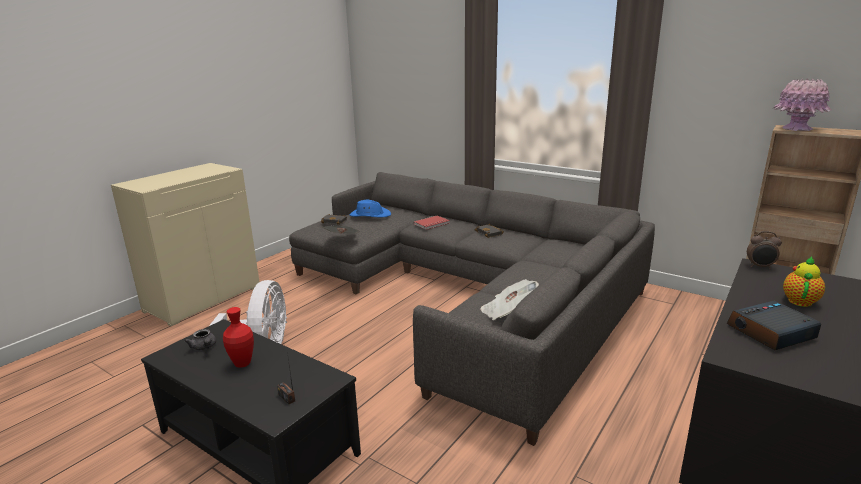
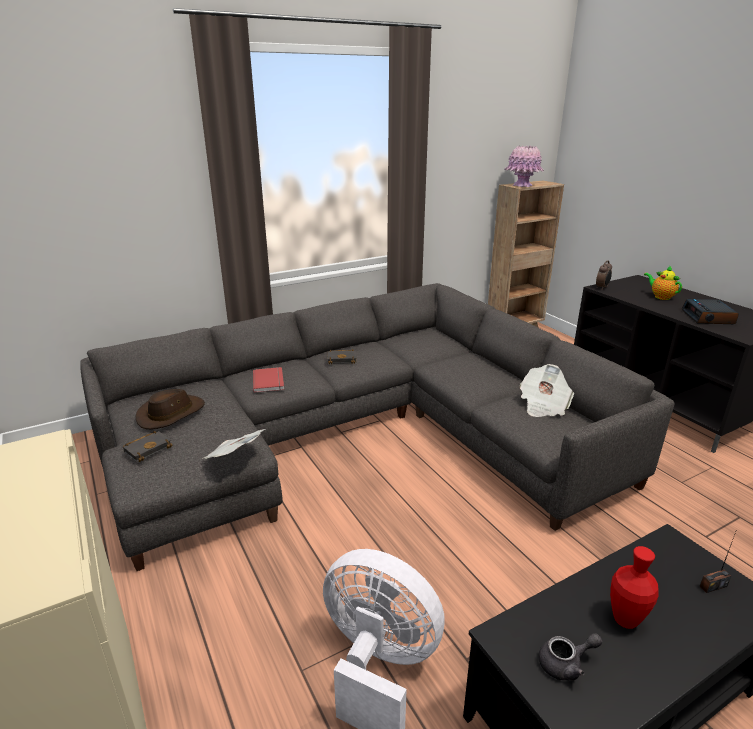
camera: 65 degrees left, 5 degrees up
(370, 215) = (171, 414): blue hat -> brown hat

